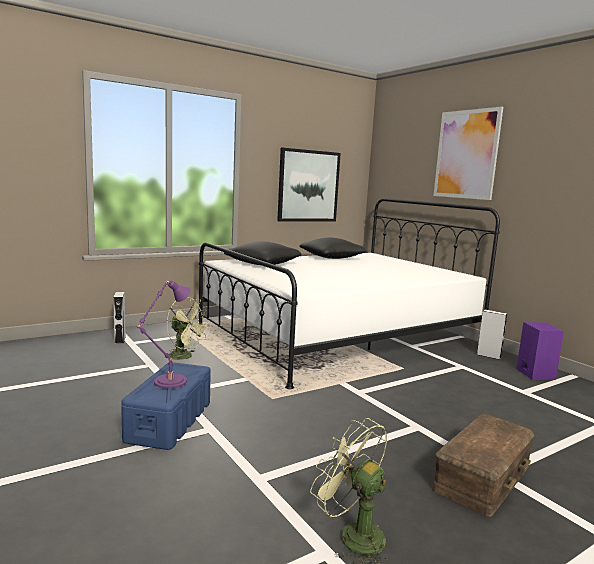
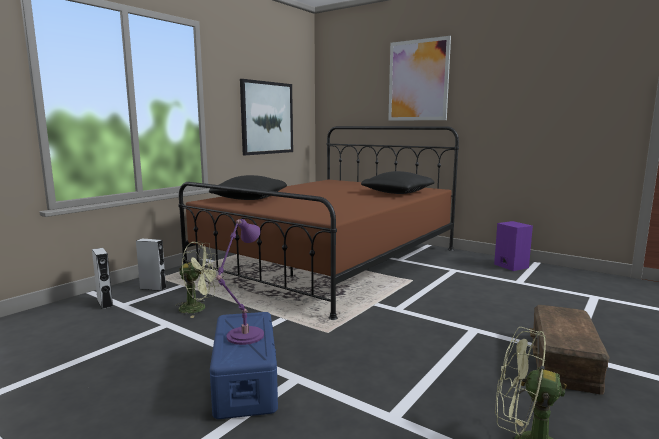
camera: 20 degrees left, 0 degrees up
(331, 257) = (303, 187): black pillow -> black pillow (397, 193)
(338, 335) = (329, 261): white bed -> brown bed
(488, 356) = (464, 257): grey speaker -> grey speaker (153, 288)

